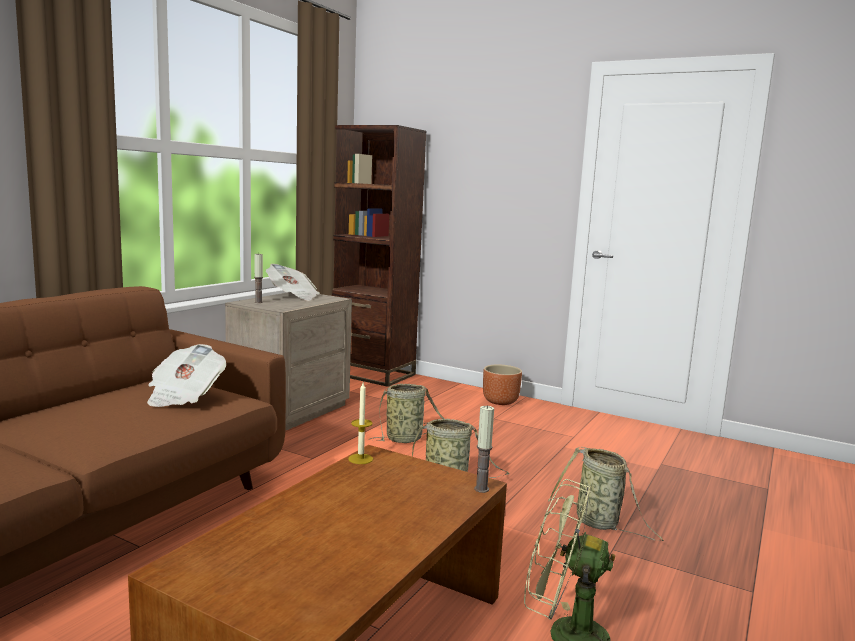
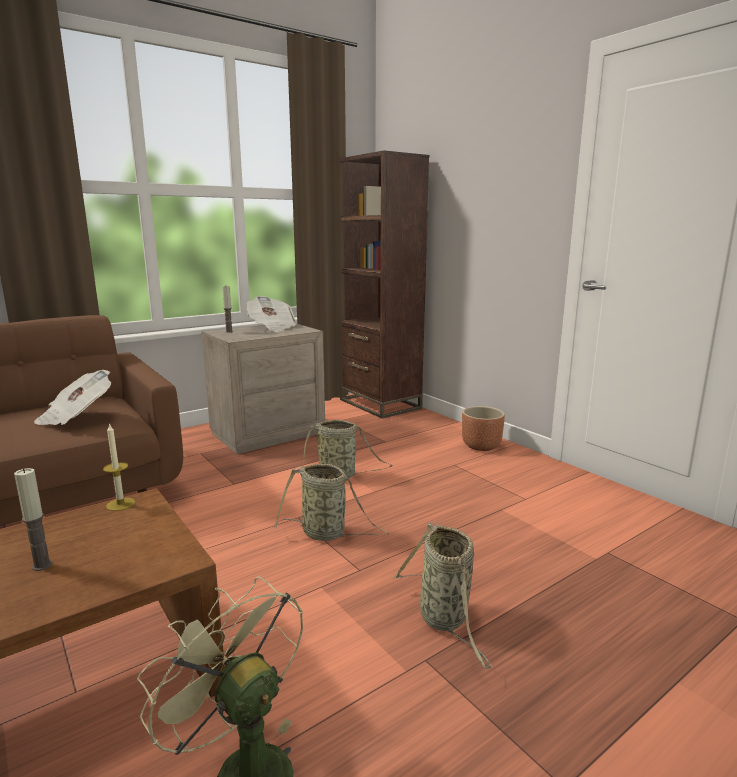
camera: 25 degrees right, 5 degrees up
(481, 489) = (173, 567): candle -> candle (42, 565)

